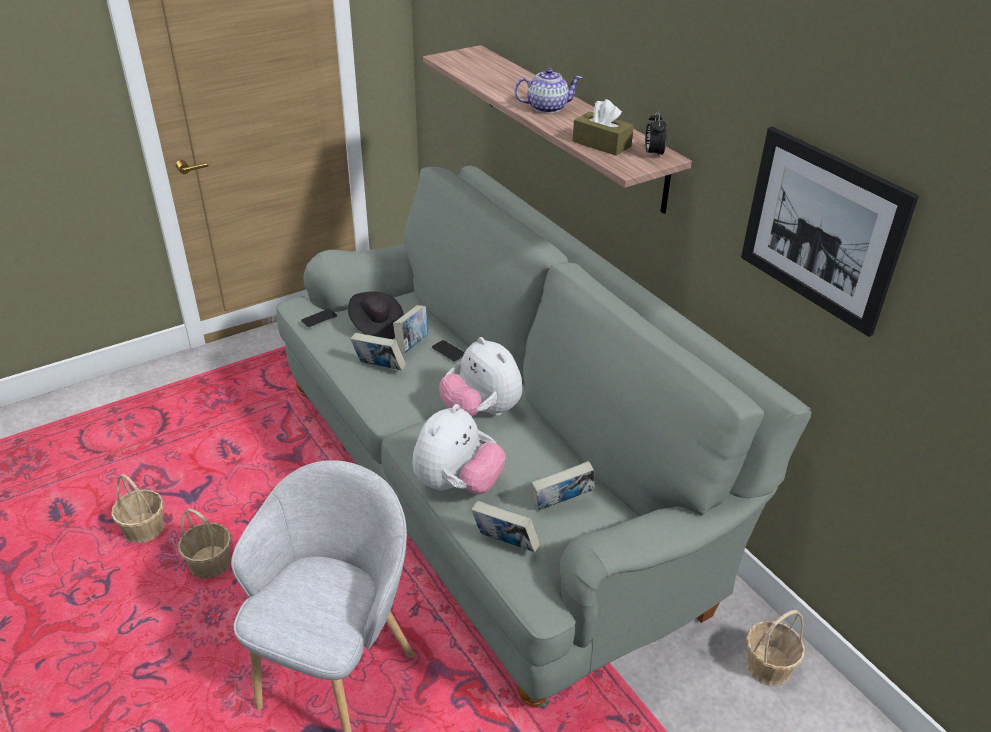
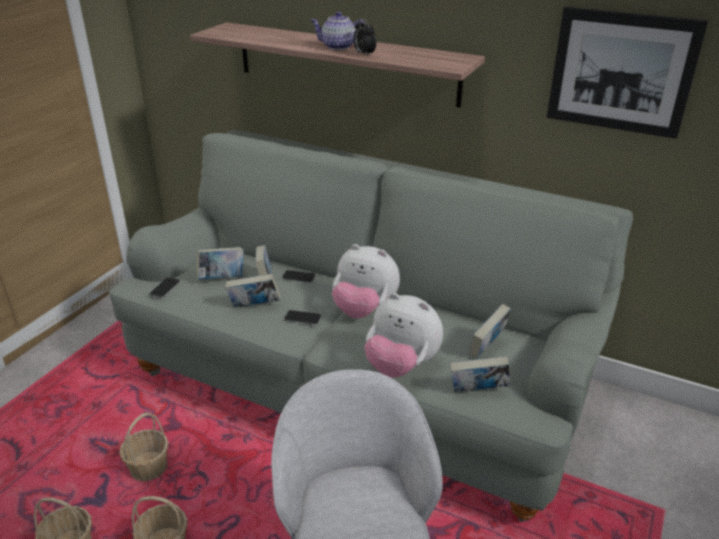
camera: 30 degrees left, 5 degrees down
(376, 327) = (222, 278): black hat -> book
(412, 397) = (302, 318): none -> phone
(457, 484) = (401, 365): plush toy -> plush toy turned 120 degrees clockwise
(546, 108) = (339, 47): teapot -> teapot turned 135 degrees counterclockwise
(601, 144) = (412, 58): brown tissue box -> none
(653, 154) = (455, 57): alarm clock -> alarm clock (364, 54)
(767, 666) = (632, 418): basket -> basket (148, 468)

